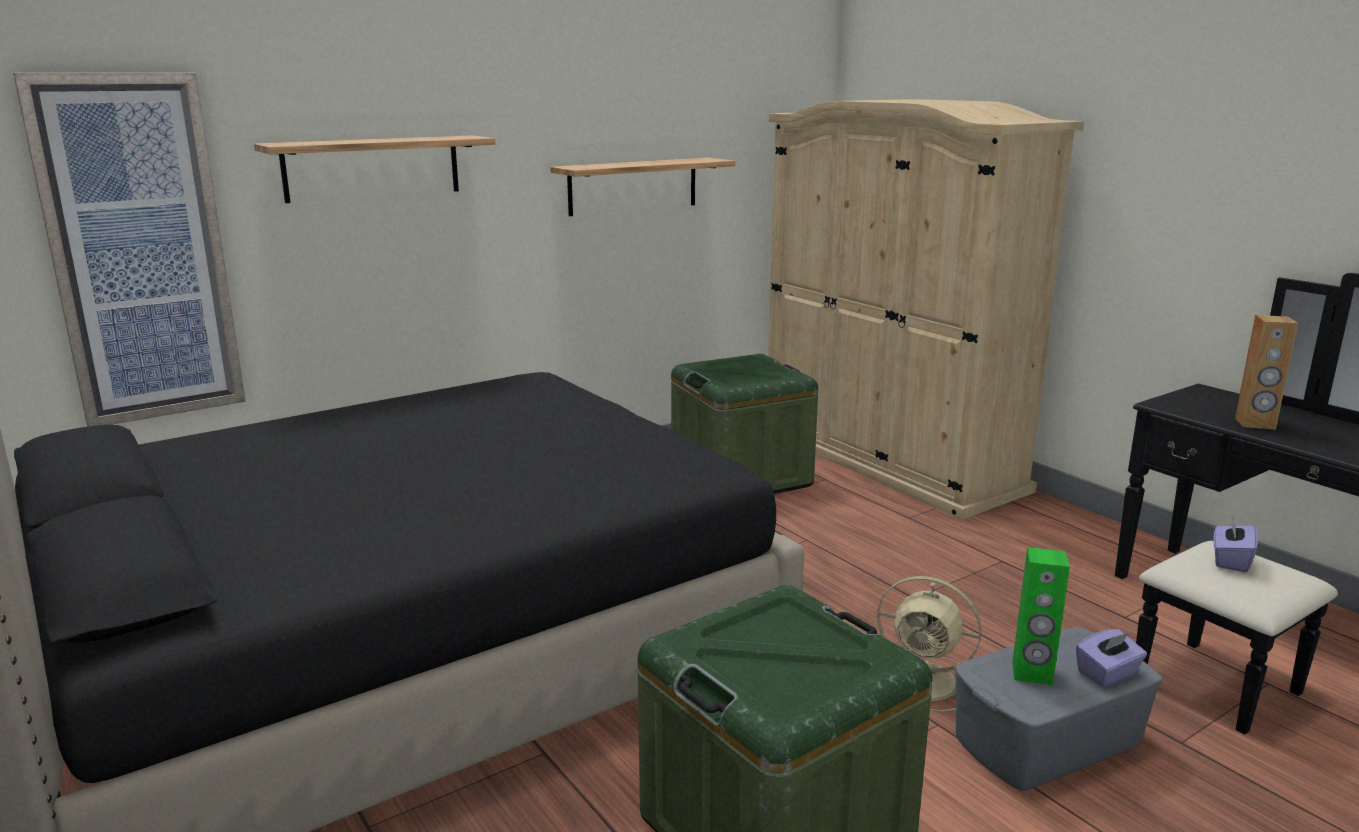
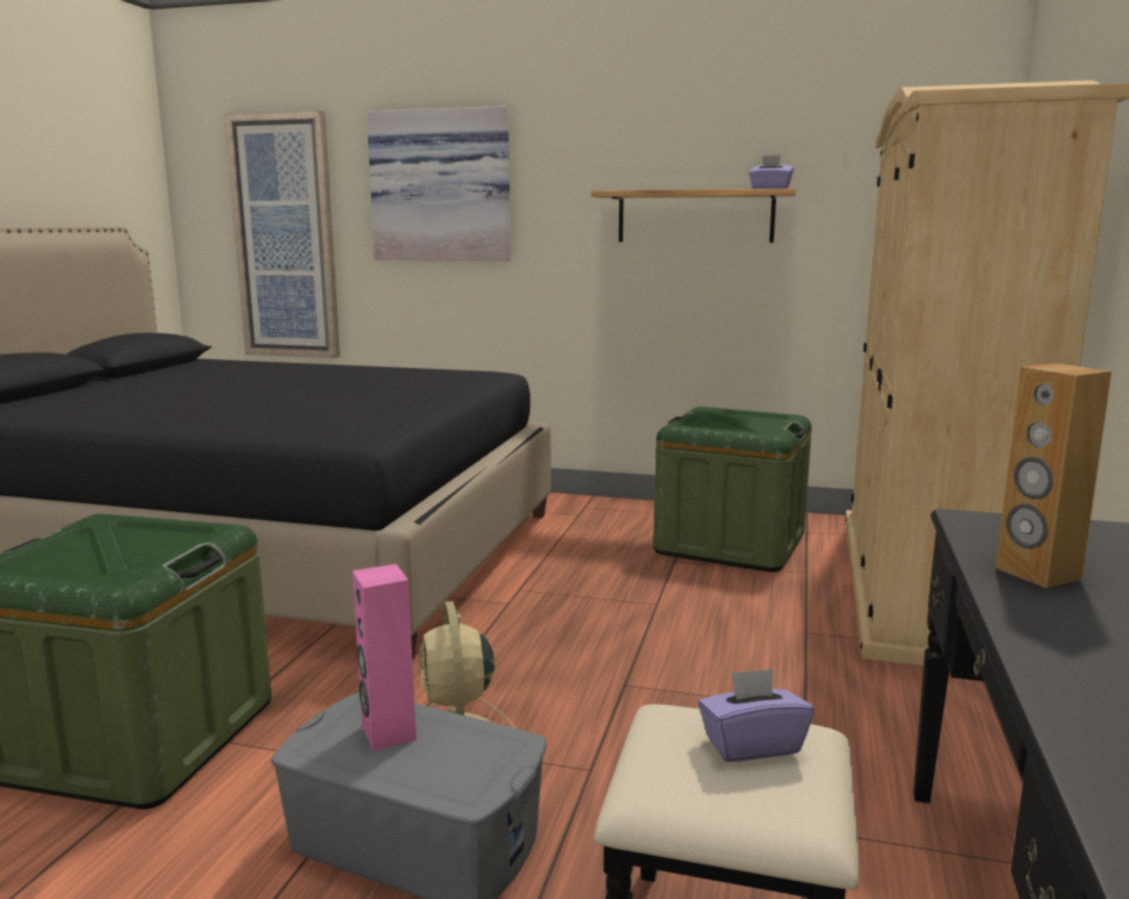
camera: 50 degrees right, 5 degrees down
(372, 168) = (442, 186): shelf -> picture
(1032, 673) = (387, 733): green speaker -> pink speaker
(1108, 674) = (439, 779): purple tissue box -> purple tissue box (770, 189)

